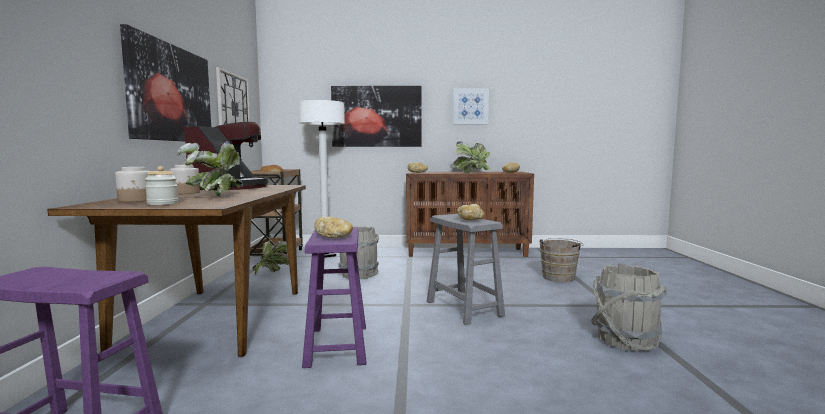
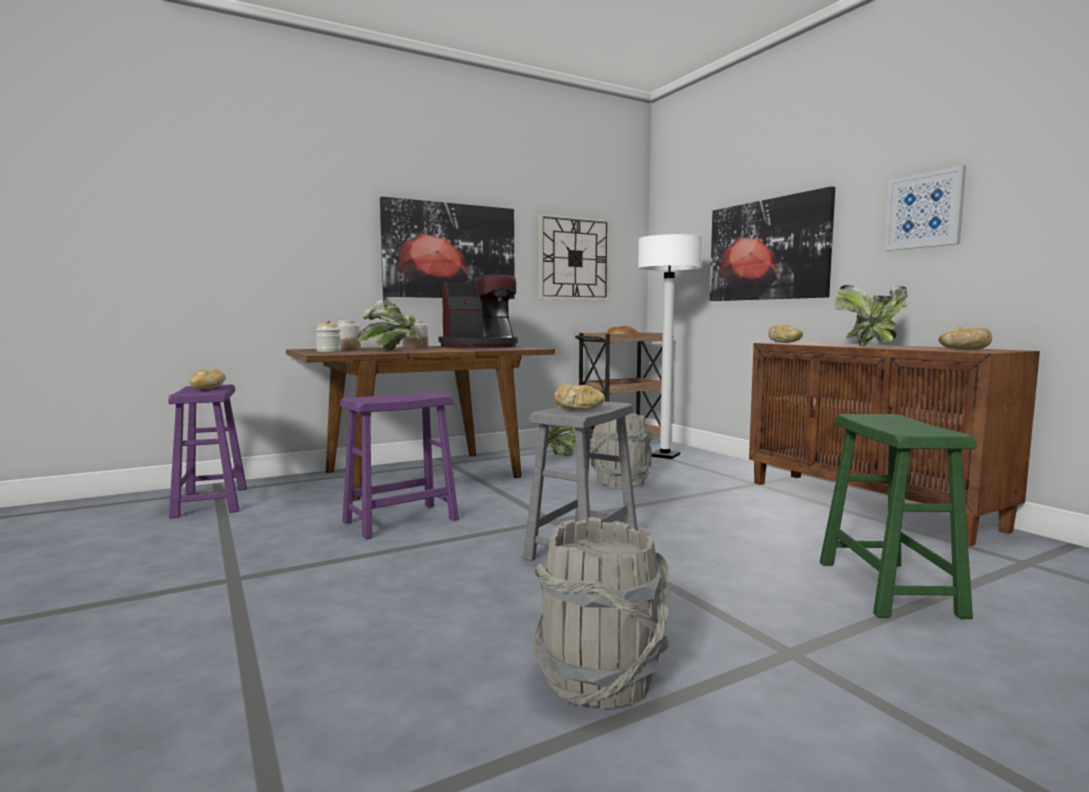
camera: 60 degrees right, 0 degrees up
(334, 237) = (385, 397): bread -> bread (208, 389)
(559, 277) = (888, 588): brown bucket -> green stool

